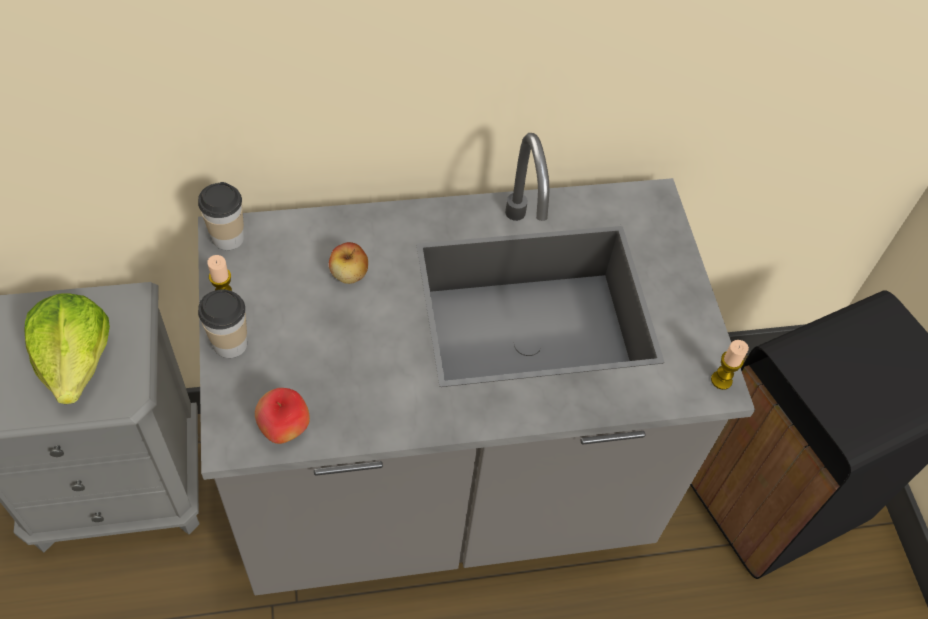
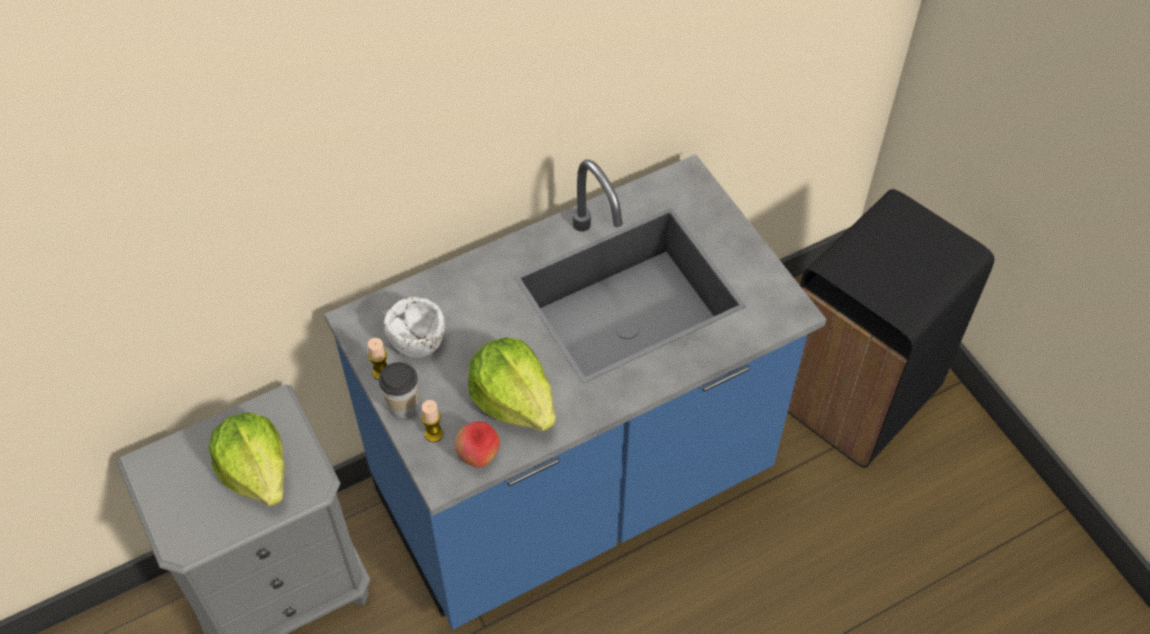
camera: 15 degrees left, 0 degrees up
(228, 238) = (358, 323): cup -> none
(280, 279) = (418, 342): none -> white bowl
(349, 274) = (471, 319): apple -> none
(354, 378) = (514, 399): none -> lettuce
(444, 493) = (575, 490): grey counter -> blue counter
(721, 380) = (793, 305): candle -> candle (434, 434)

